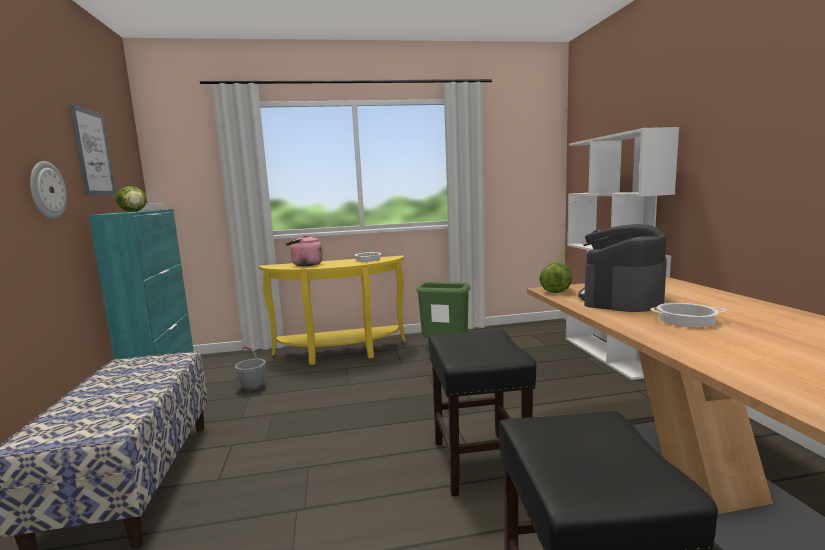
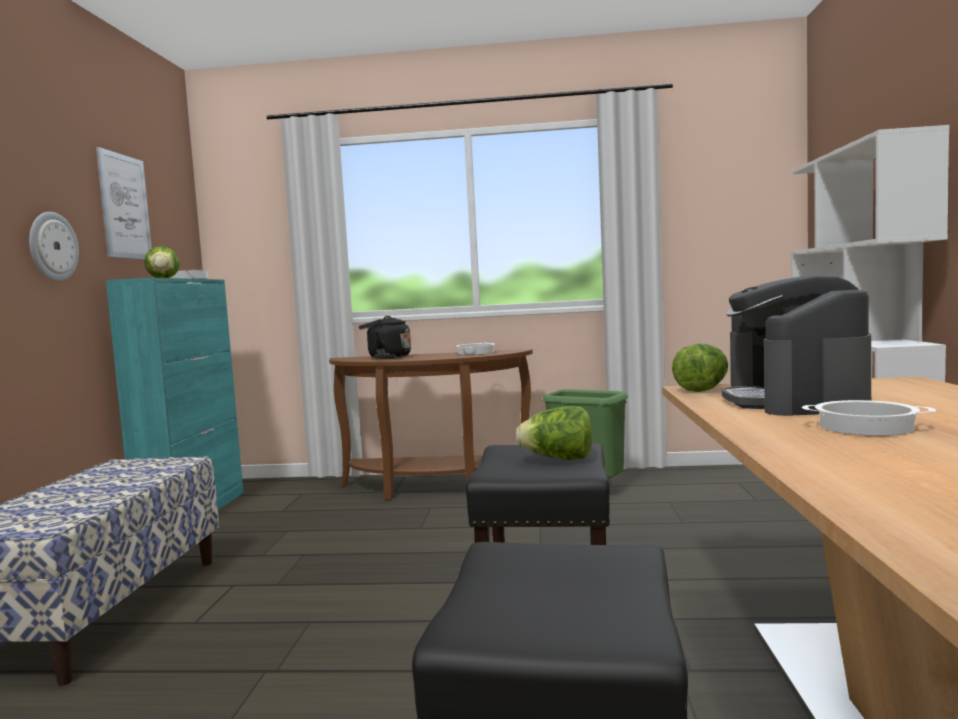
camera: 15 degrees right, 5 degrees down
(253, 386) = (298, 520): grey bucket -> none
(305, 265) = (386, 357): pink kettle -> black kettle
(340, 353) = (433, 489): yellow console table -> brown console table
(488, 344) = (558, 459): none -> lettuce
(621, 299) = (794, 401): coffee machine -> coffee machine turned 45 degrees counterclockwise

